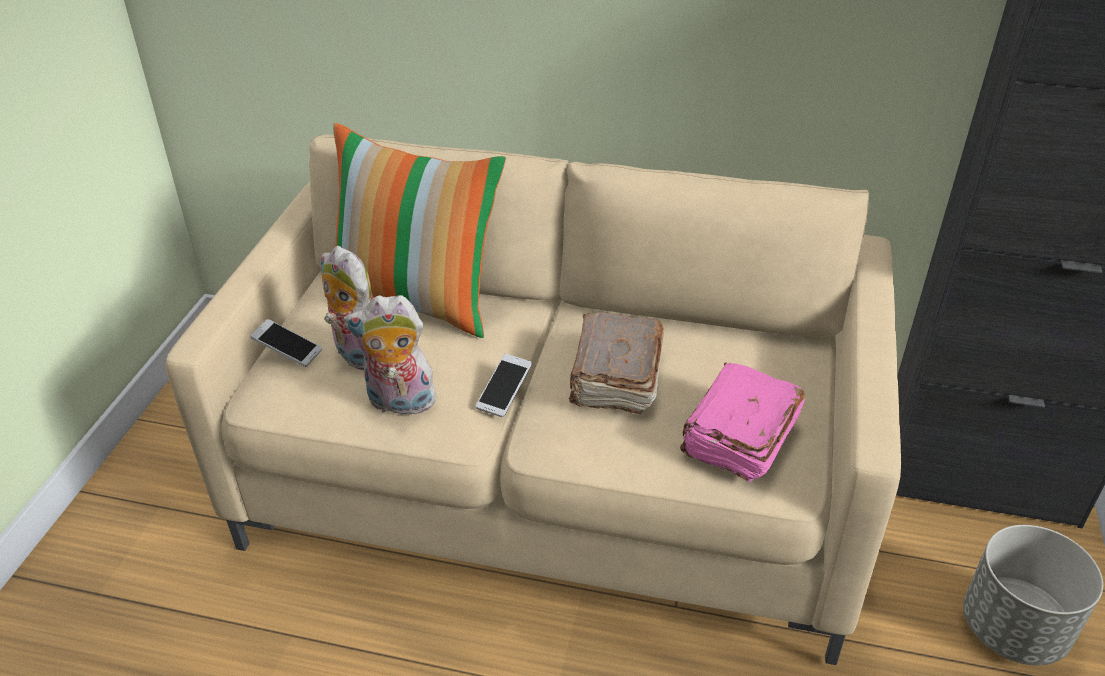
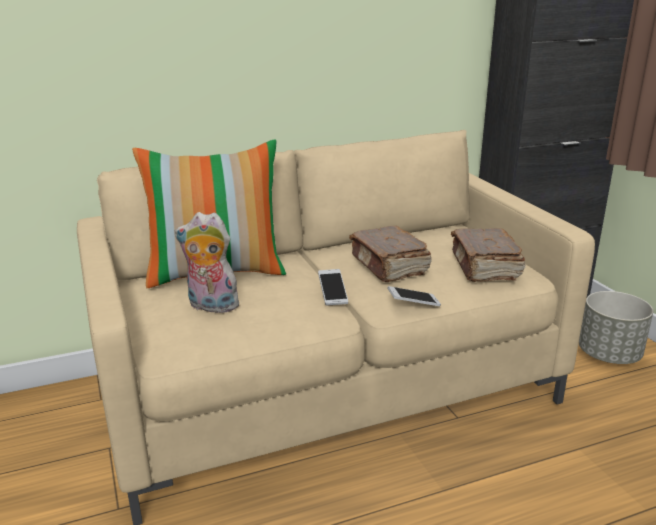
camera: 35 degrees left, 15 degrees down
(288, 351) = (156, 321): phone -> phone (413, 303)
(398, 403) = (274, 319): plush toy -> none
(738, 437) = (484, 267): pink book -> brown book

